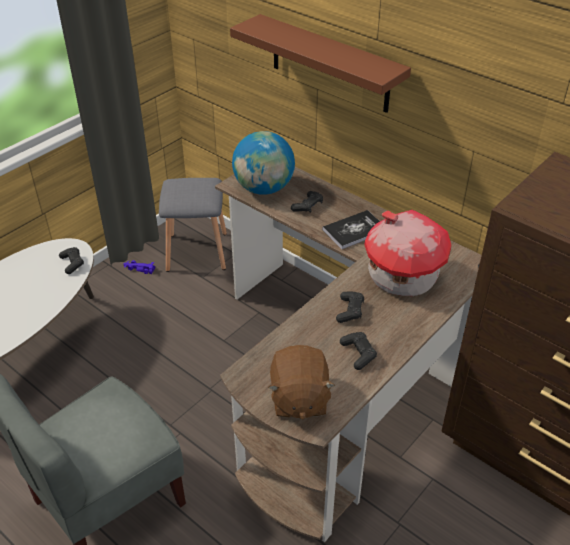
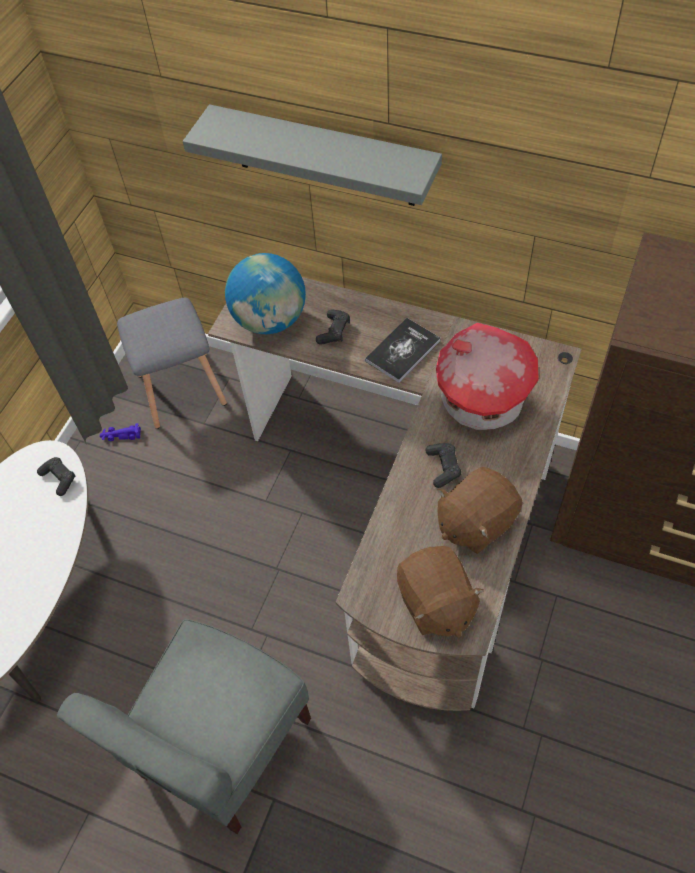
camera: 15 degrees left, 15 degrees up
(329, 64) = (324, 157): brown shelf -> grey shelf
(358, 354) = (475, 522): black game controller -> brown plush toy

